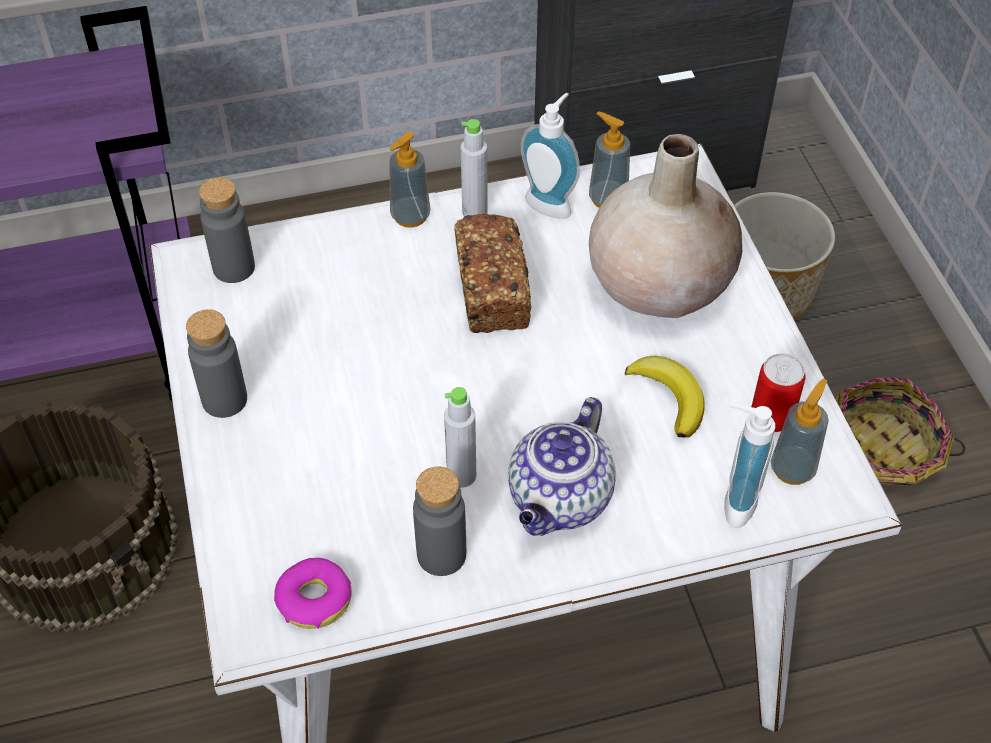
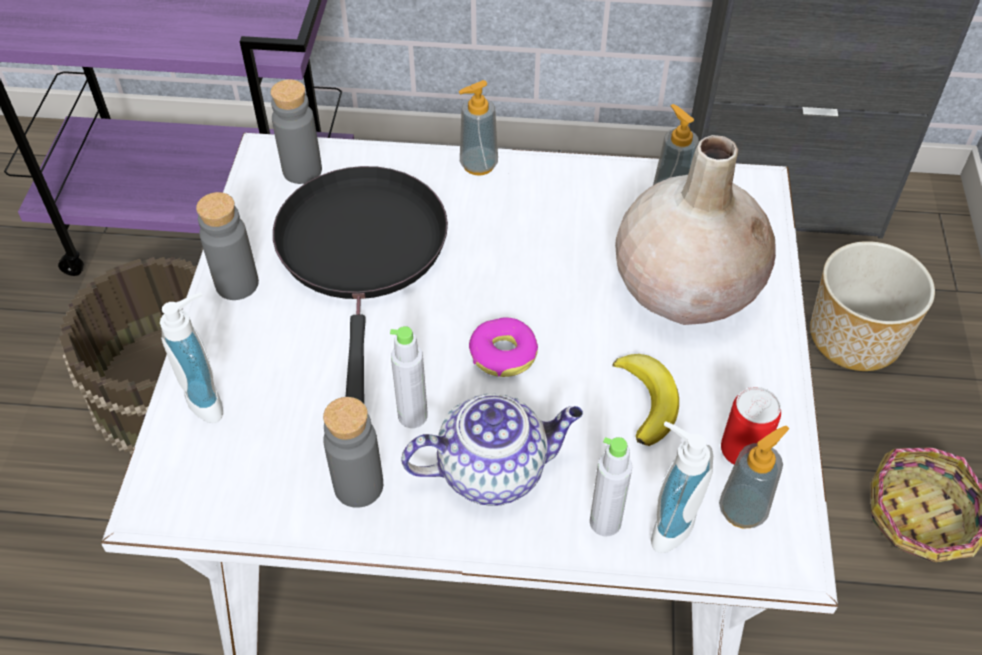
camera: 20 degrees right, 0 degrees up
(314, 599) = (224, 490): donut -> donut (503, 354)
(337, 333) = (363, 252): none -> black frying pan
(474, 212) = (539, 175): grey bottle -> grey bottle (605, 522)
(492, 291) = (522, 252): bread -> none
(551, 202) = (615, 185): soap dispenser -> soap dispenser (210, 398)
(560, 501) = (494, 469): teapot -> teapot turned 150 degrees counterclockwise

